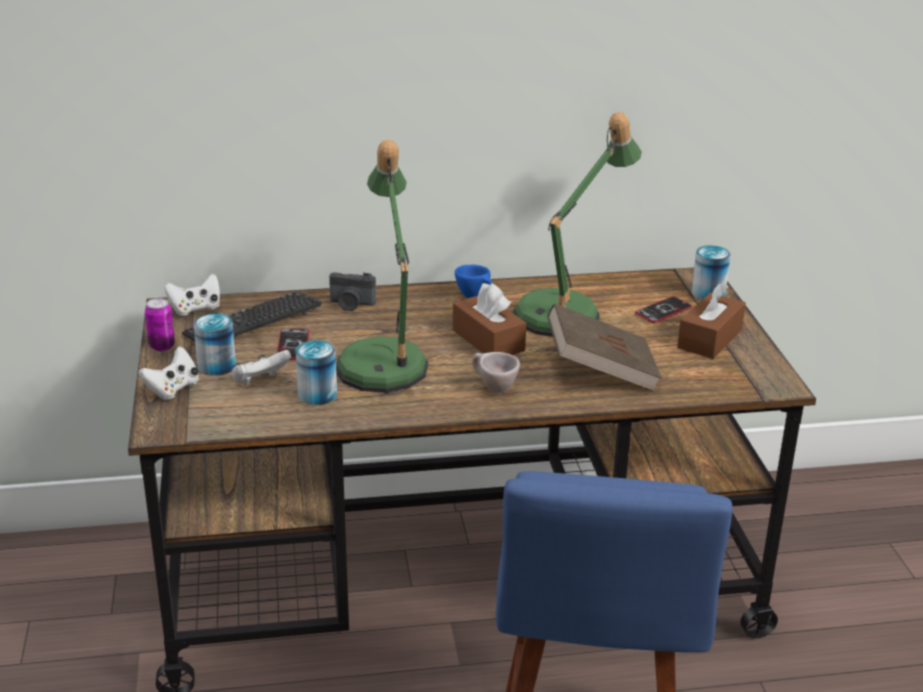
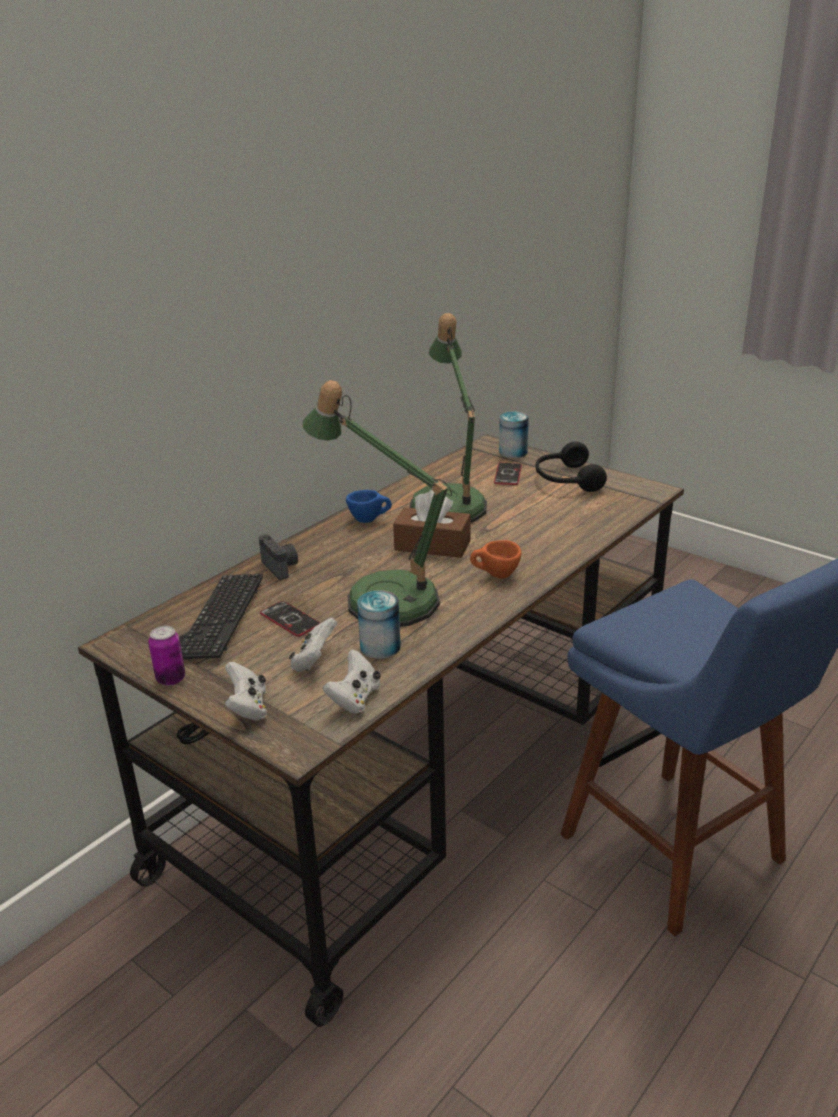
camera: 40 degrees left, 0 degrees up
(195, 309) = (147, 633): white game controller -> white game controller (355, 699)
(216, 366) = (253, 669): can -> none
(351, 304) = (281, 567): camera -> camera turned 90 degrees counterclockwise
(492, 388) = (495, 576): beige cup -> orange cup
(601, 371) = (542, 530): brown book -> none
(709, 339) = (566, 480): brown tissue box -> black headphones

